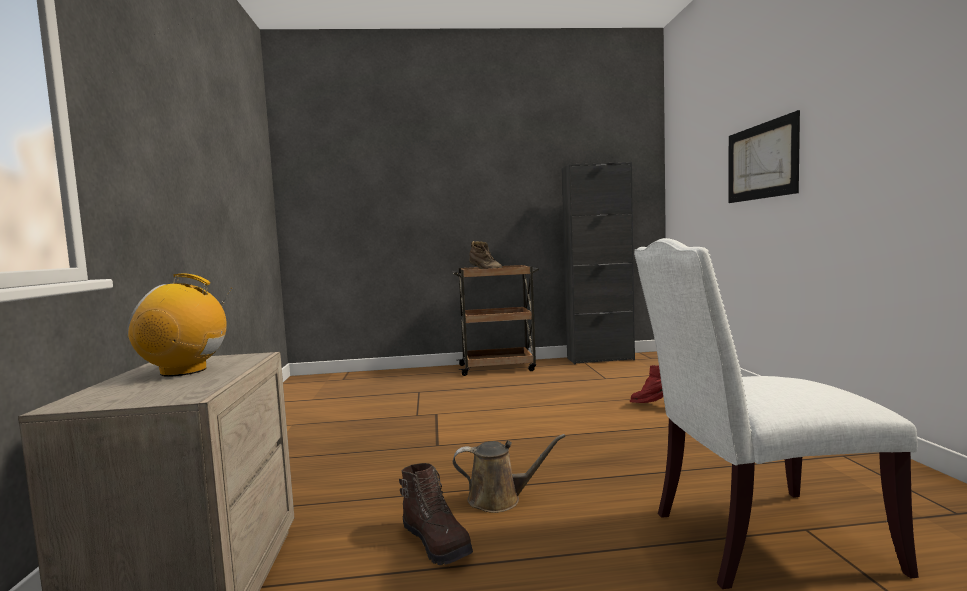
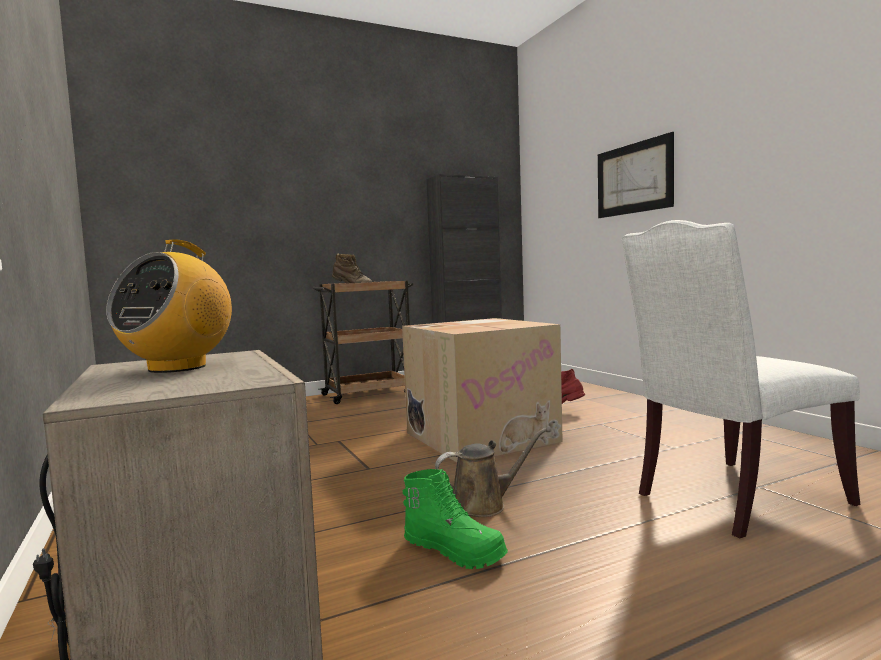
camera: 20 degrees left, 0 degrees up
(184, 371) = (178, 367): radio -> radio turned 45 degrees counterclockwise
(437, 542) = (455, 551): brown boot -> green boot
(559, 424) = (481, 436): none -> cardboard box

